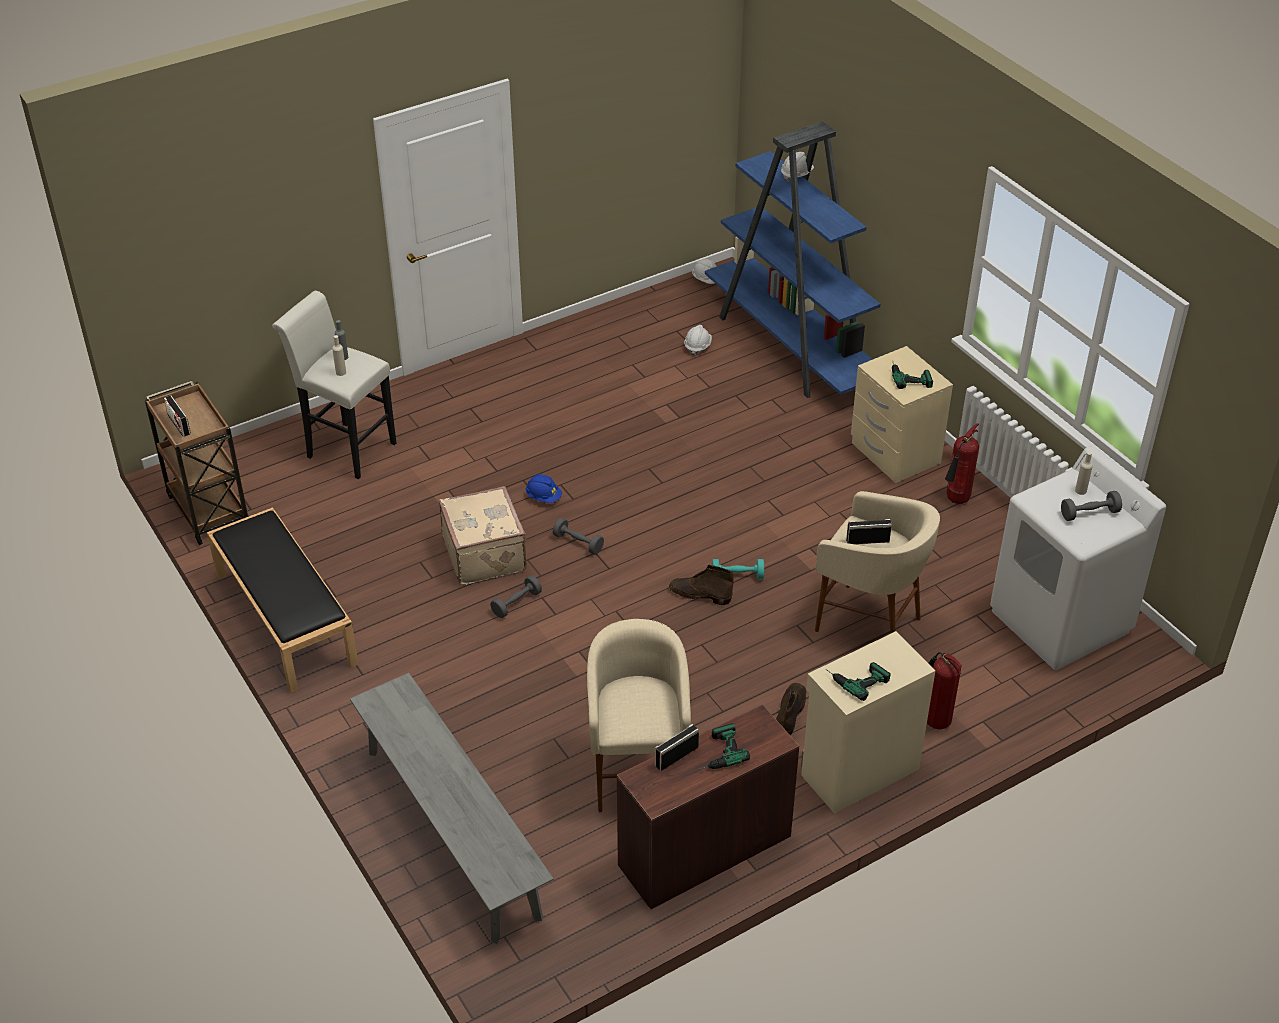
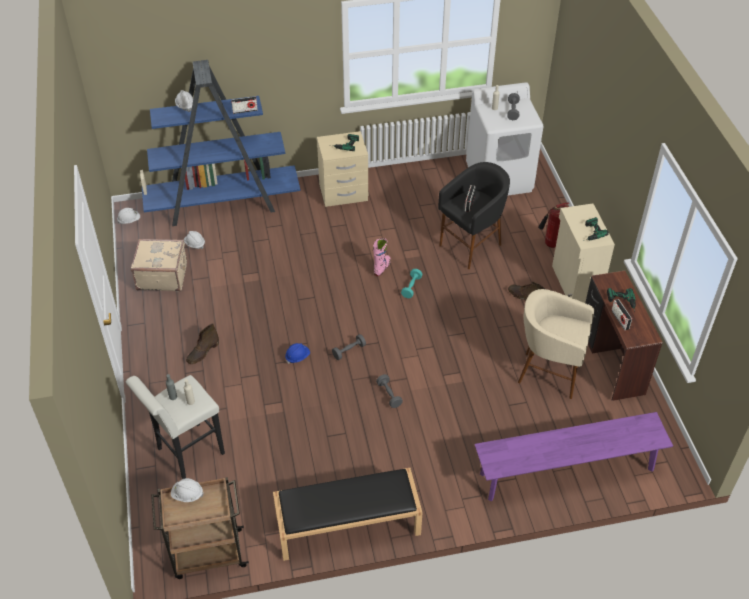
camera: 70 degrees left, 5 degrees up
(179, 424) = (199, 512): radio -> radio (245, 110)
(201, 409) = (187, 495): none -> white hard hat
(452, 832) = (566, 472): grey bench -> purple bench
(486, 554) = (337, 399): beige suitcase -> beige suitcase (162, 276)
(699, 594) = (419, 308): brown boot -> brown boot (202, 352)
(760, 534) = (382, 268): none -> pink boot
(869, 623) = (471, 246): beige stool -> black stool
(956, 501) = (394, 183): fire extinguisher -> none

